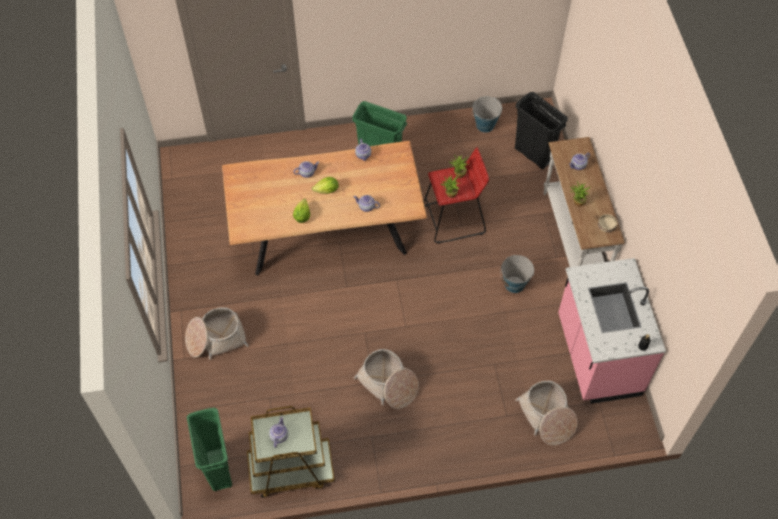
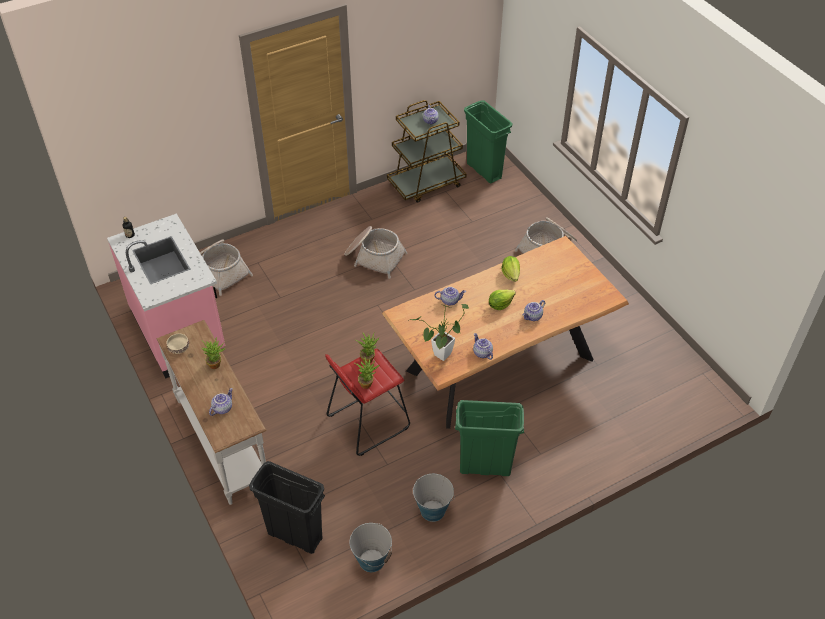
camera: 160 degrees right, 10 degrees down
(397, 161) = (440, 357): none -> potted plant
(514, 284) = (279, 373): bucket -> bucket (432, 510)

